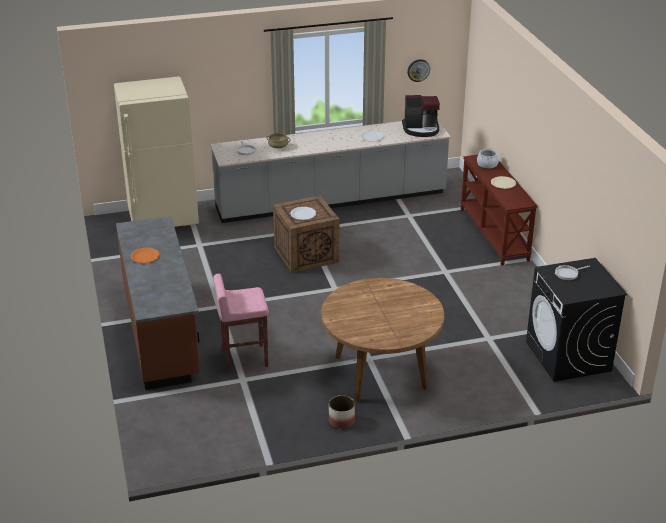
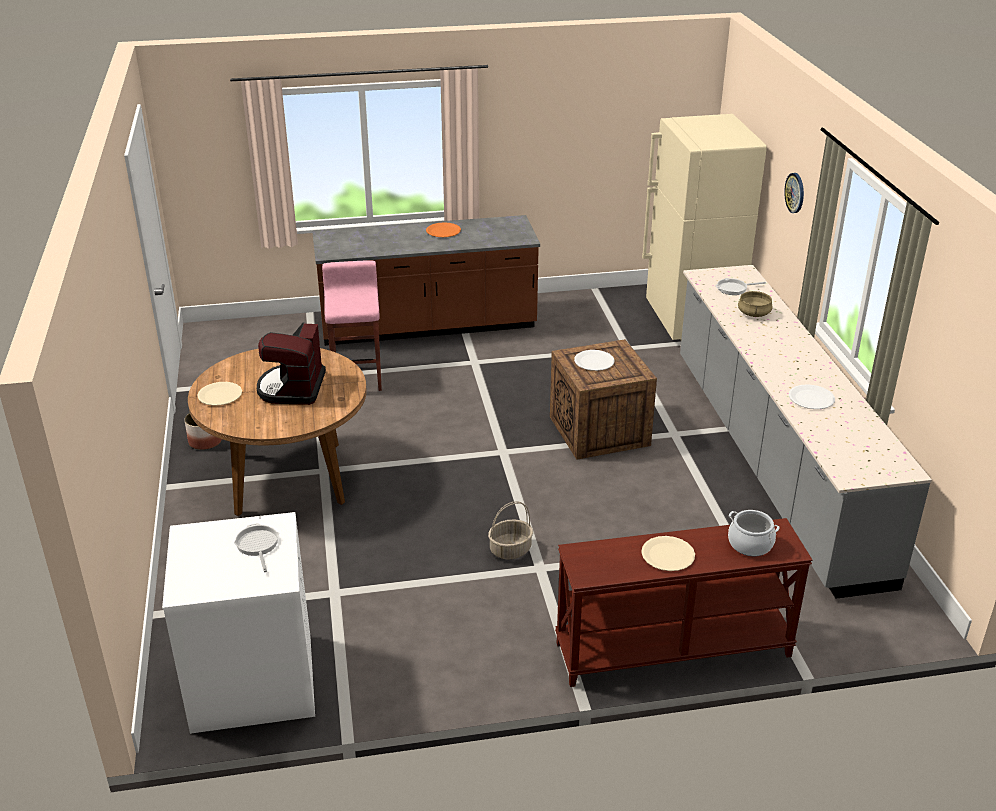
camera: 95 degrees right, 0 degrees up
(396, 334) = (220, 395): none -> beige plate
(418, 70) = (960, 372): wall clock -> wall clock (795, 192)
(421, 129) = (861, 456): coffee machine -> coffee machine (292, 388)
(432, 281) = (510, 549): none -> basket
(568, 356) = (251, 682): black washing machine -> white washing machine

